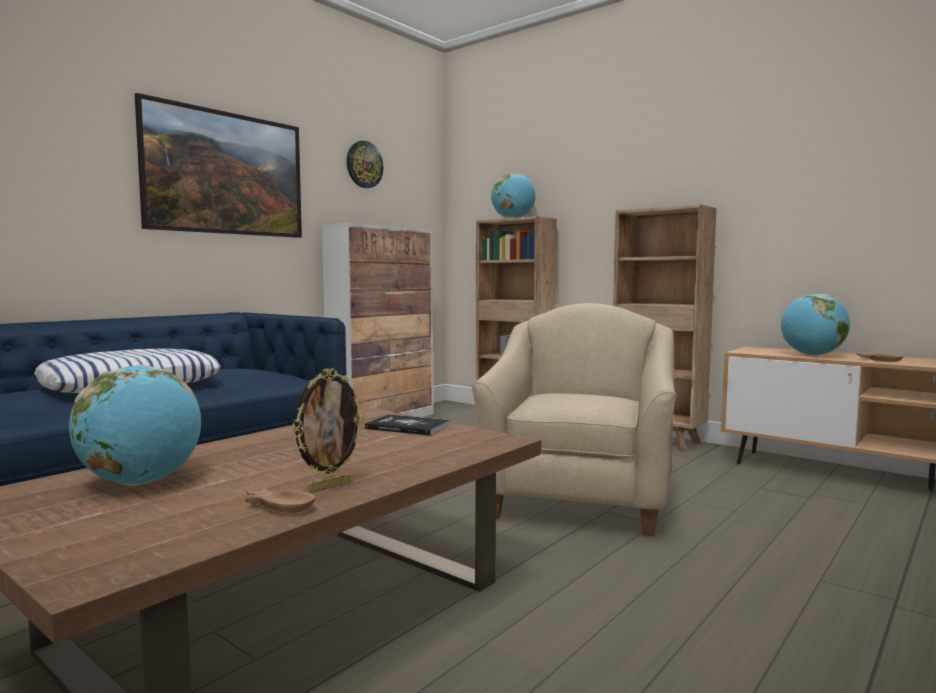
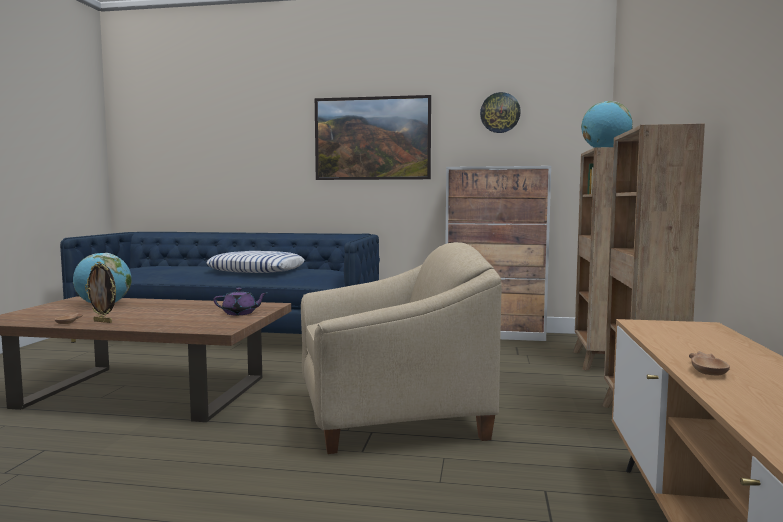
camera: 60 degrees right, 0 degrees up
(408, 427) = (240, 313): book -> purple teapot
(812, 355) = (681, 344): globe -> none

